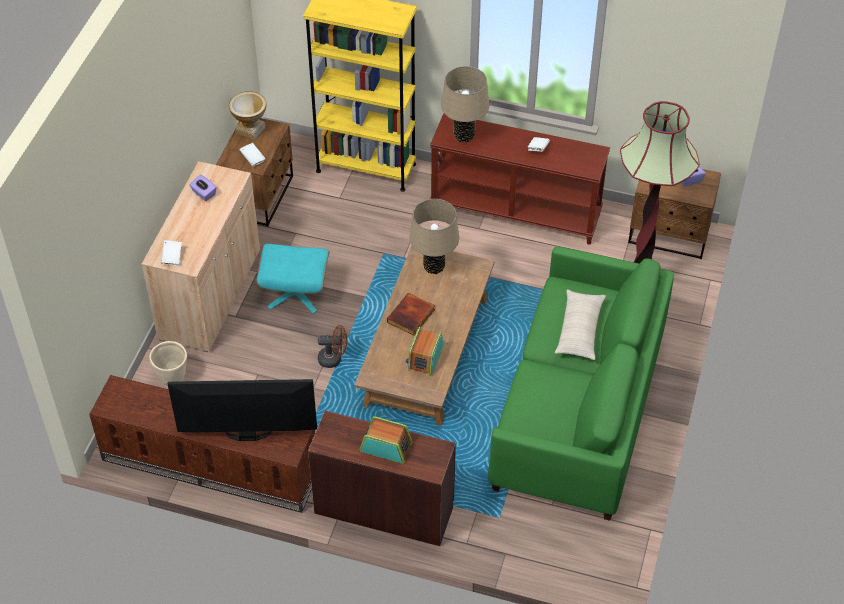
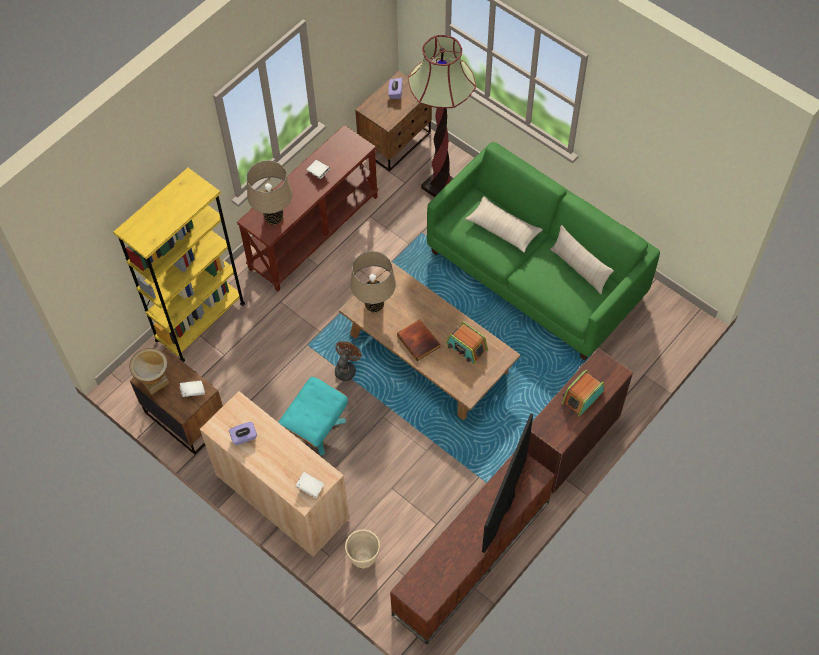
camera: 65 degrees left, 10 degrees up
(333, 359) = (403, 424): brown fan -> brown fan (346, 368)
(569, 413) = (579, 268): none -> beige pillow

